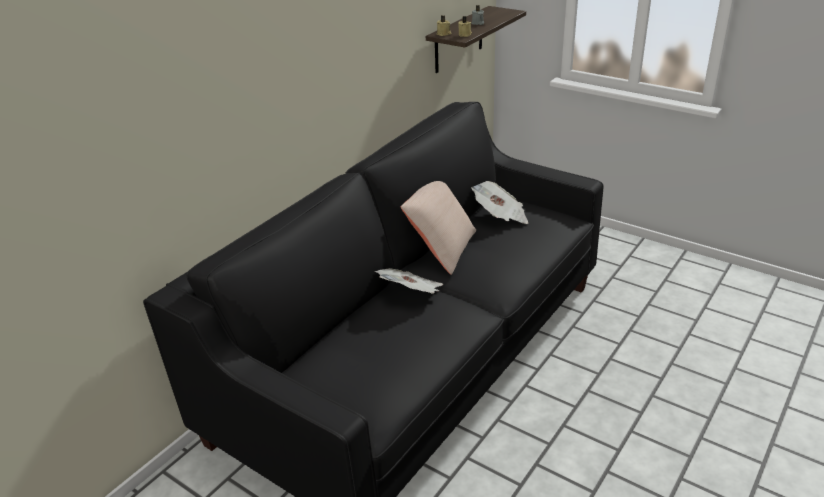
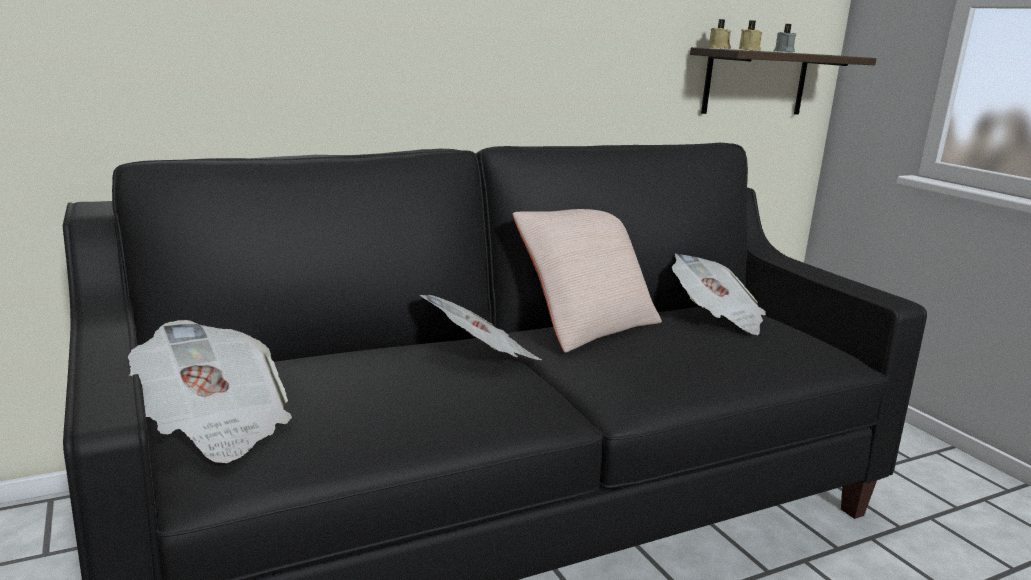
camera: 25 degrees right, 15 degrees down
(346, 397) = (214, 425): none -> newspaper

